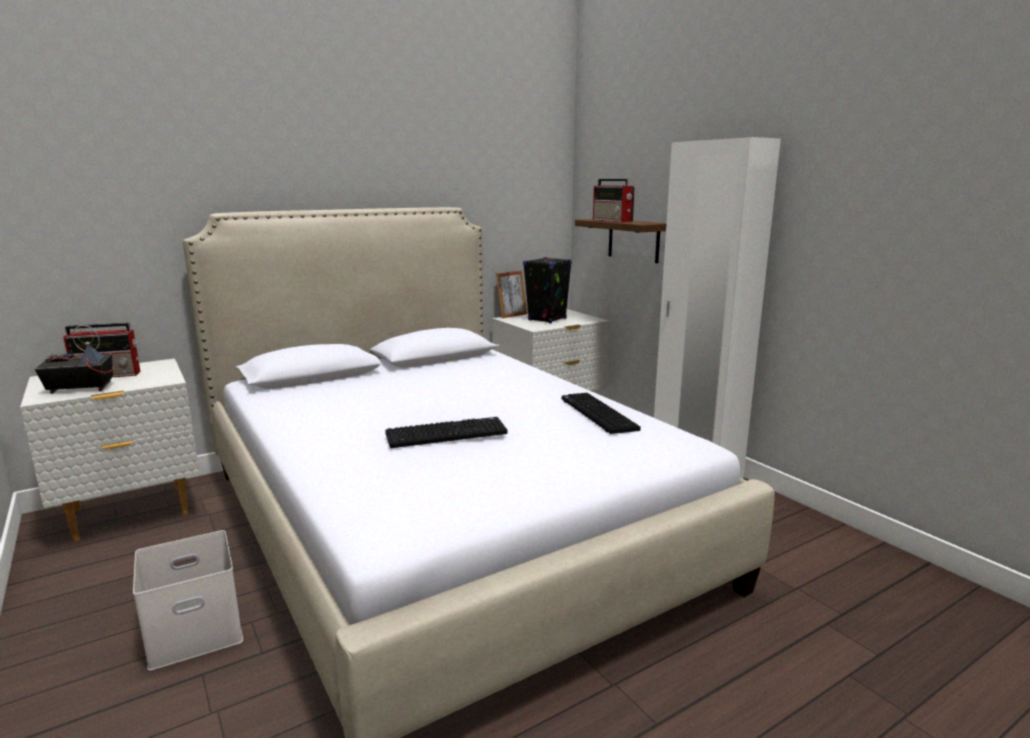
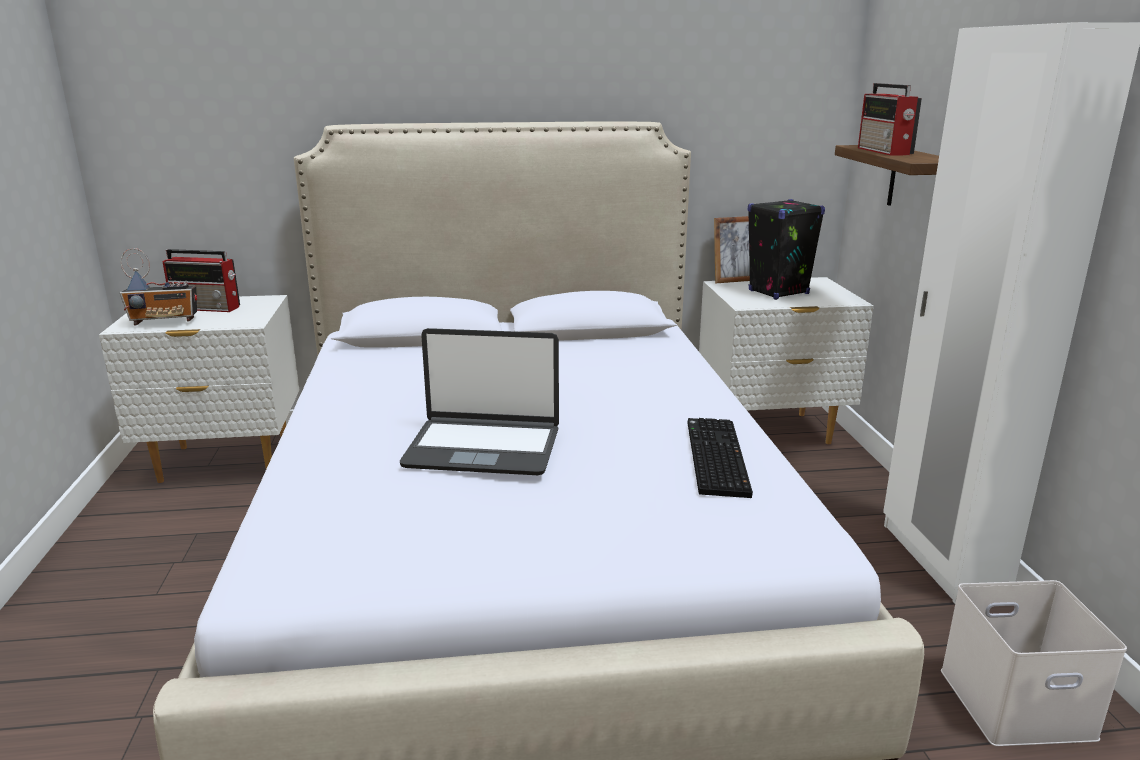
camera: 25 degrees right, 5 degrees up
(80, 389) = (165, 322): radio -> radio turned 150 degrees clockwise
(196, 629) = (188, 615): white storage box -> white storage box (1017, 701)
(447, 433) = (483, 448): keyboard -> laptop

